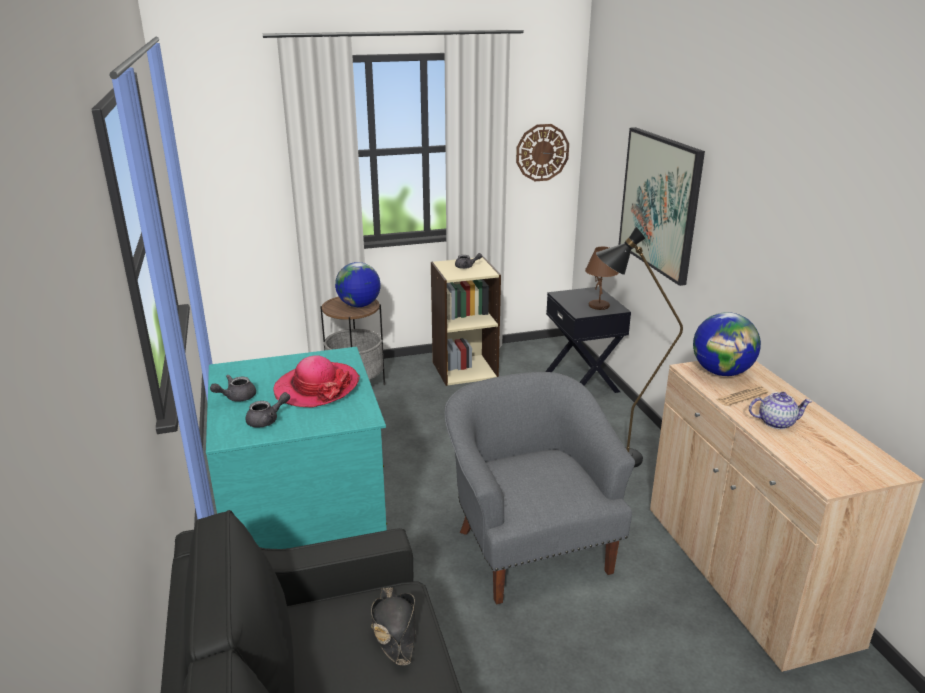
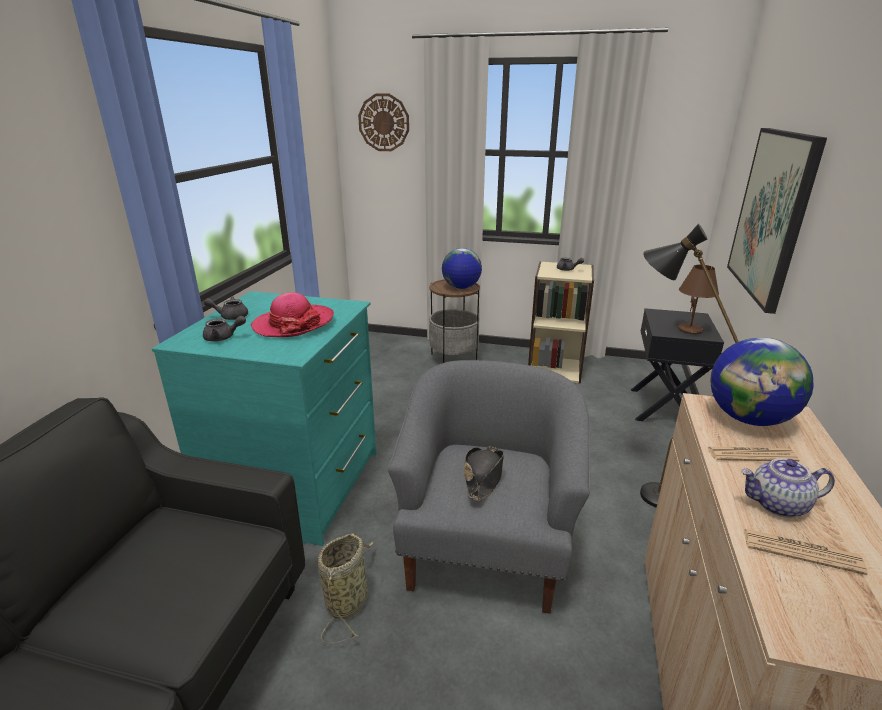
camera: 30 degrees right, 0 degrees up
(394, 630) = (205, 569): black hat -> black hat (483, 476)
(455, 633) = (348, 600): none -> basket
(542, 152) = (677, 167): wall clock -> wall clock (384, 122)
(776, 422) = (777, 505): teapot -> teapot turned 150 degrees clockwise
(804, 444) = (801, 551): none -> newspaper

